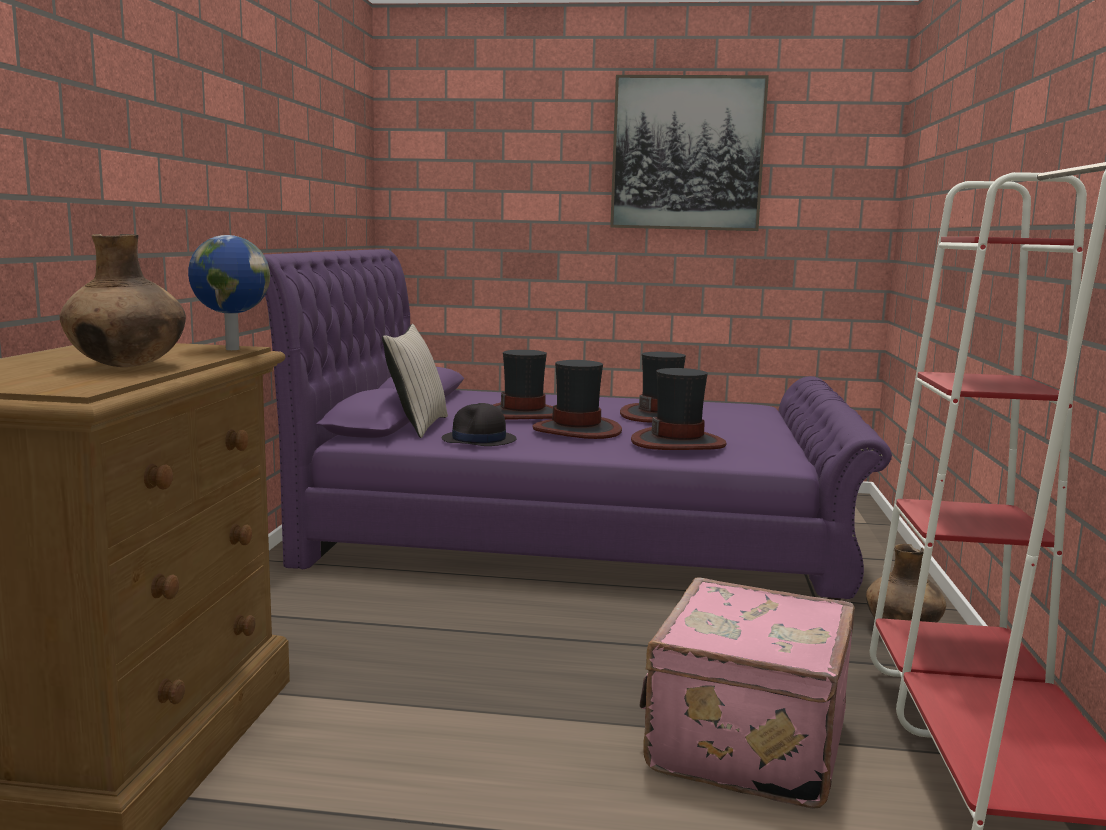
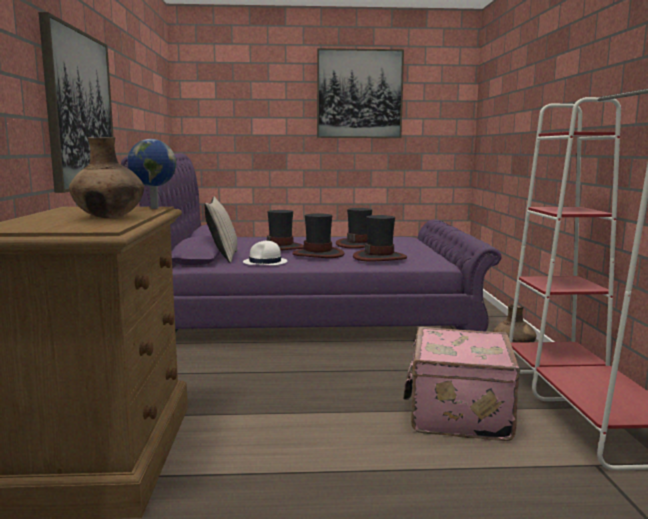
camera: 10 degrees left, 0 degrees up
(154, 184) = (79, 111): none -> picture
(479, 440) = (265, 262): black hat -> white hat

